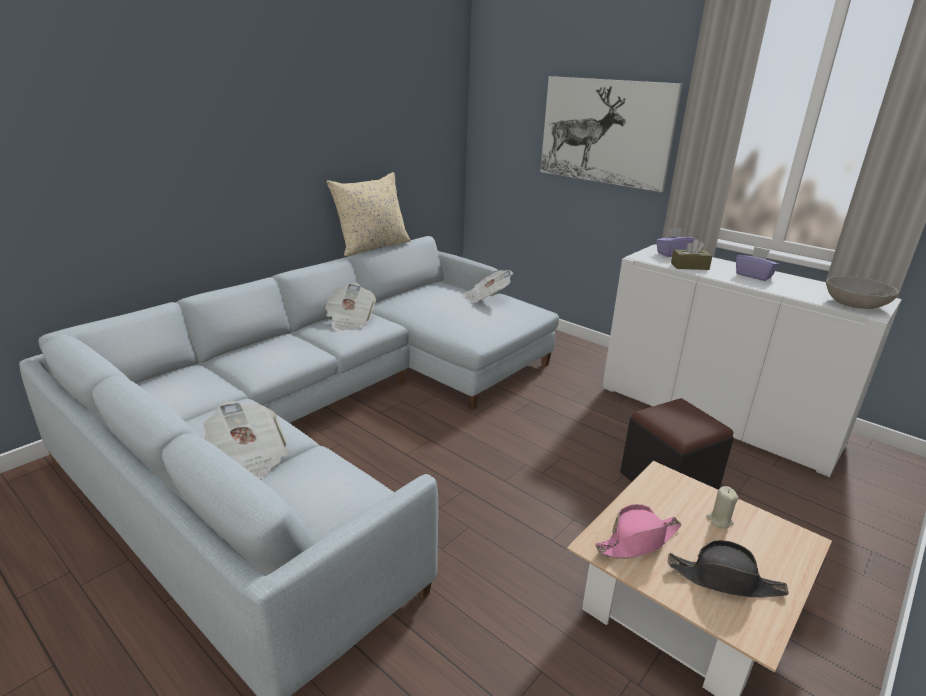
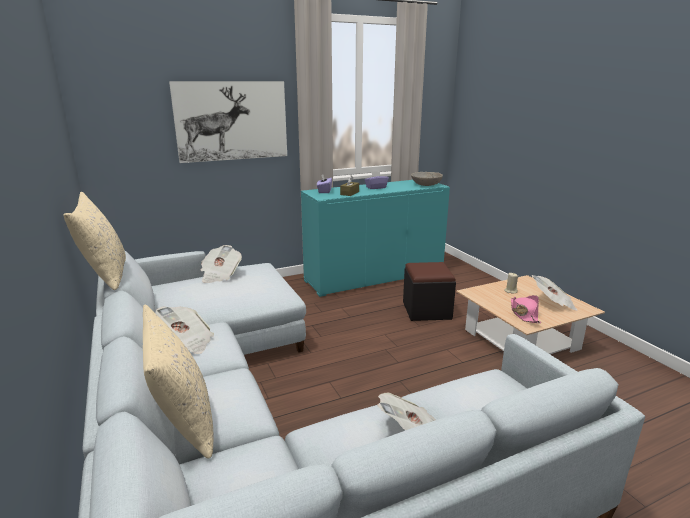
camera: 65 degrees left, 5 degrees down
(244, 351) = (183, 421): none -> beige pillow
(716, 415) = (374, 277): white cabinet -> turquoise cabinet
(725, 580) = (553, 303): black hat -> newspaper

